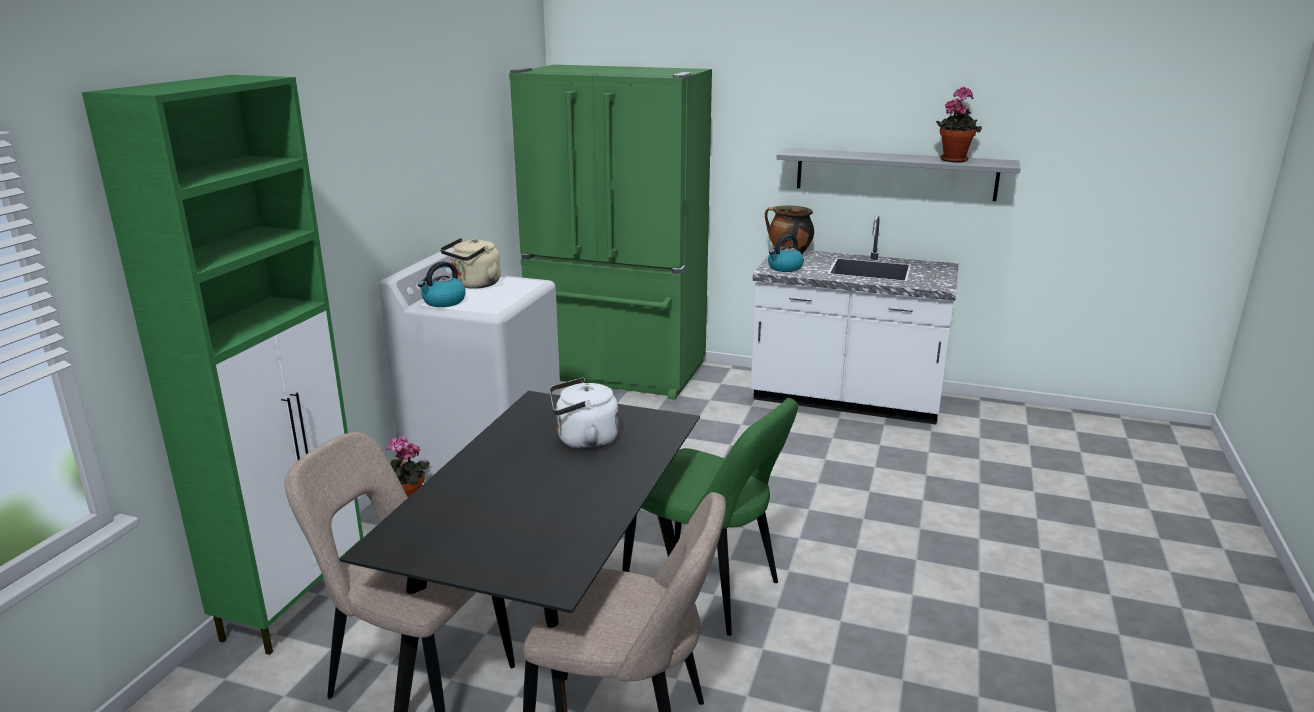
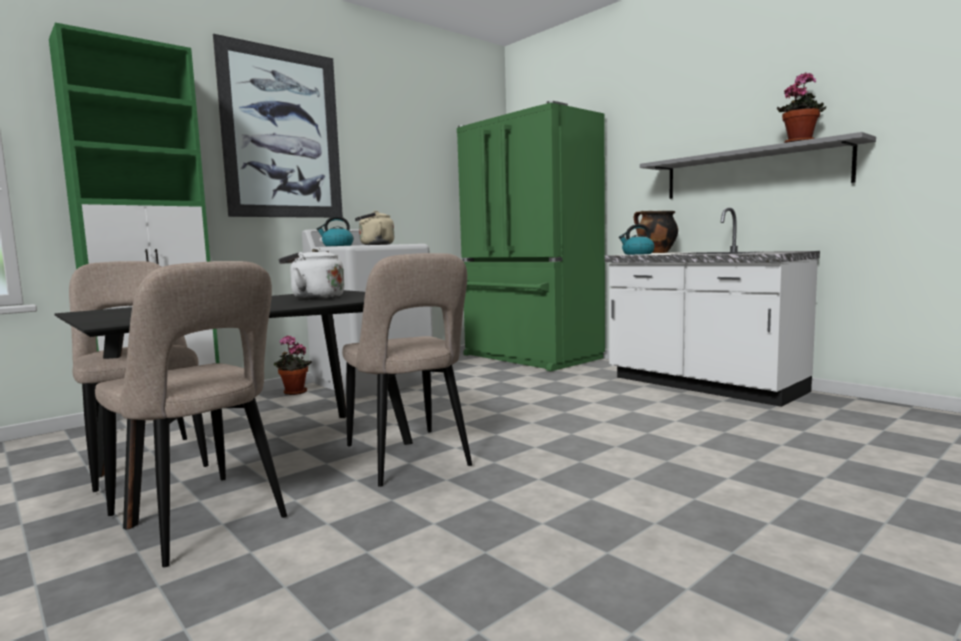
camera: 30 degrees right, 15 degrees down
(345, 145) = (282, 133): none -> picture
(707, 588) = (409, 459): green chair -> beige chair

